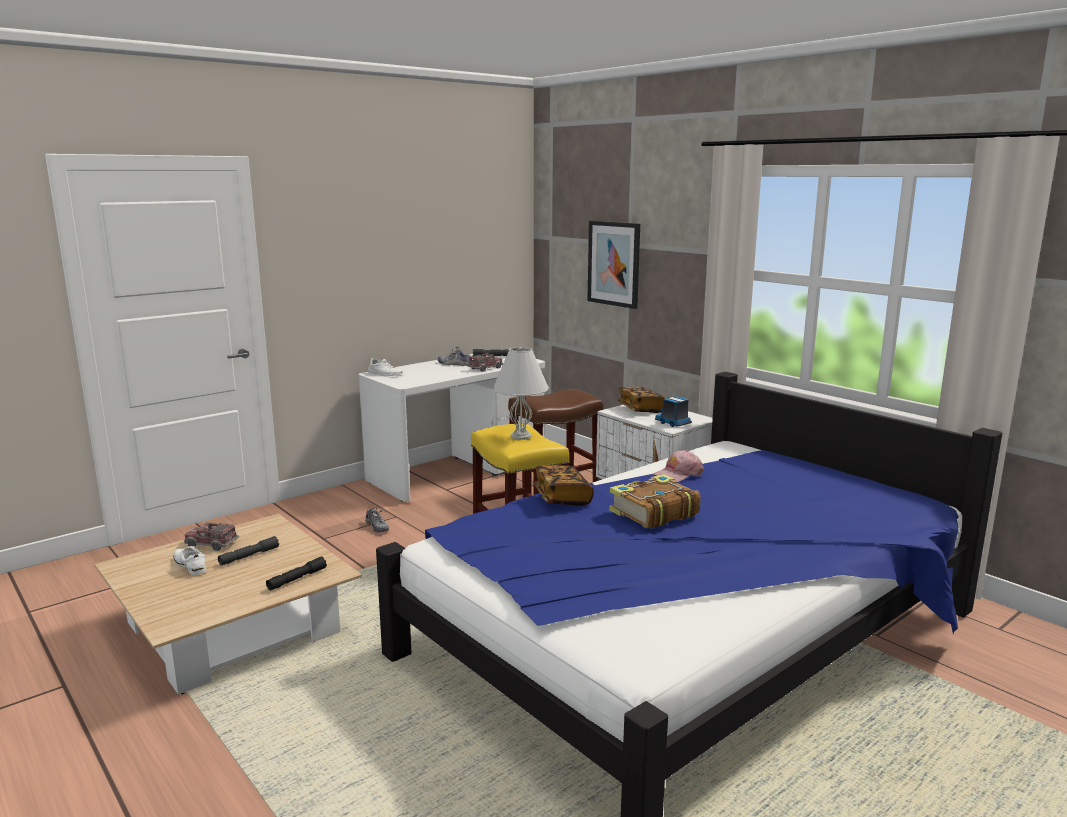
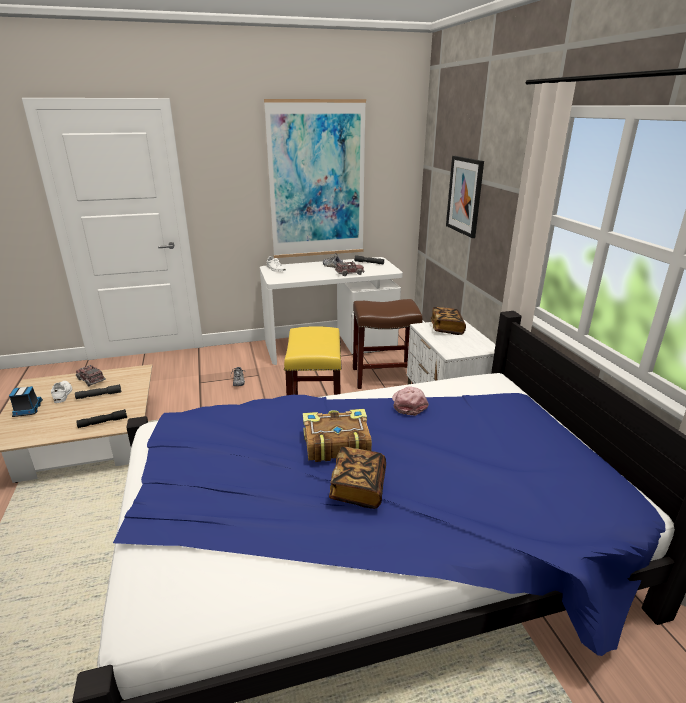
camera: 25 degrees right, 10 degrees up
(422, 258) = (317, 181): none -> picture
(521, 436) = (315, 340): white table lamp -> none
(562, 498) = (285, 408): book -> book (358, 488)
(673, 423) = (459, 348): toy truck -> toy truck (28, 410)
(678, 474) = (408, 404): pink cap -> pink cap turned 90 degrees clockwise

